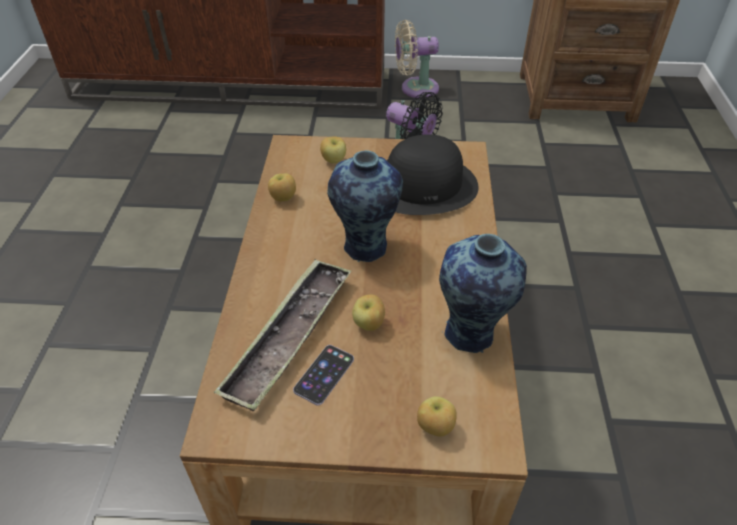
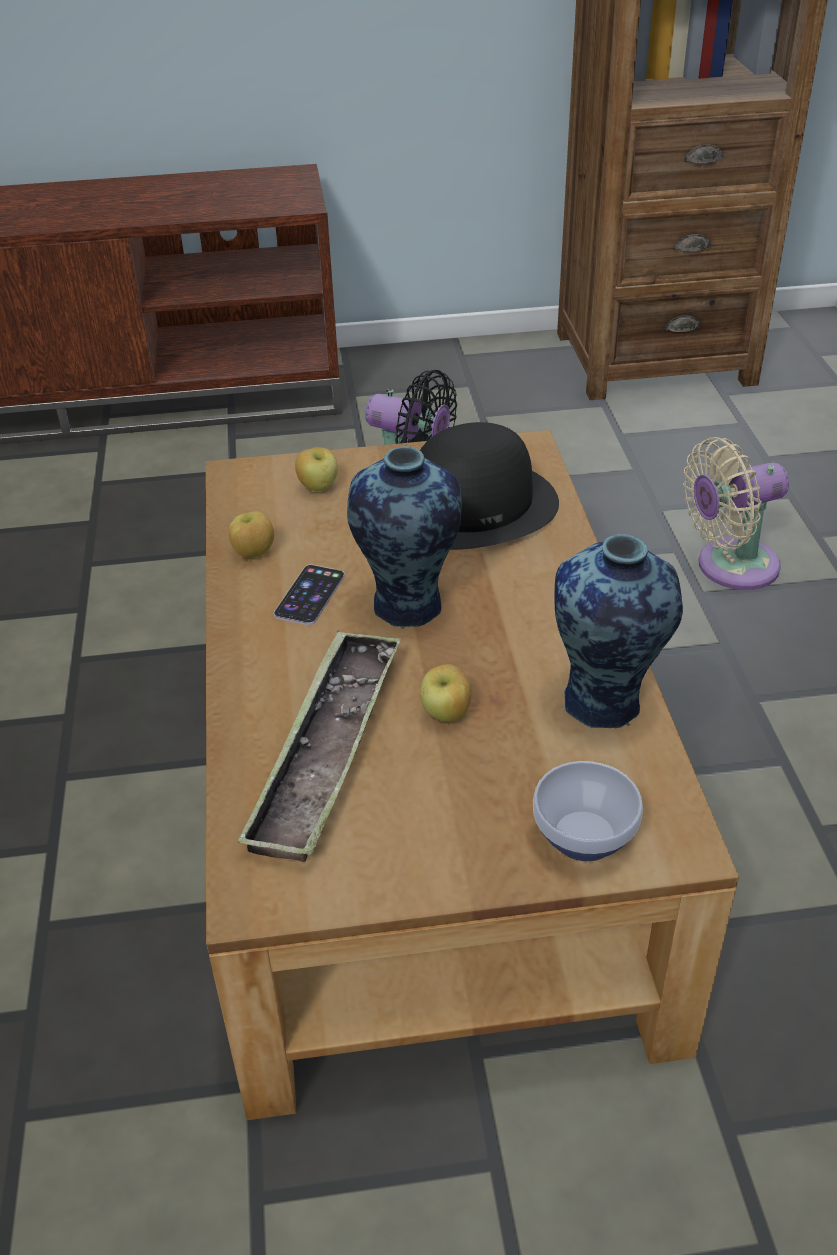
camera: 10 degrees left, 5 degrees down
(324, 374) = (398, 794): phone -> phone (310, 595)
(415, 88) = (391, 375): beige fan -> beige fan (729, 567)
(434, 427) = (587, 838): apple -> bowl

